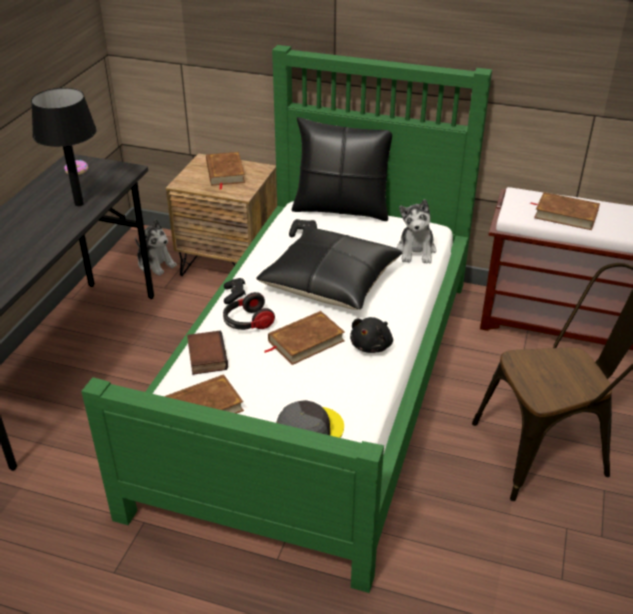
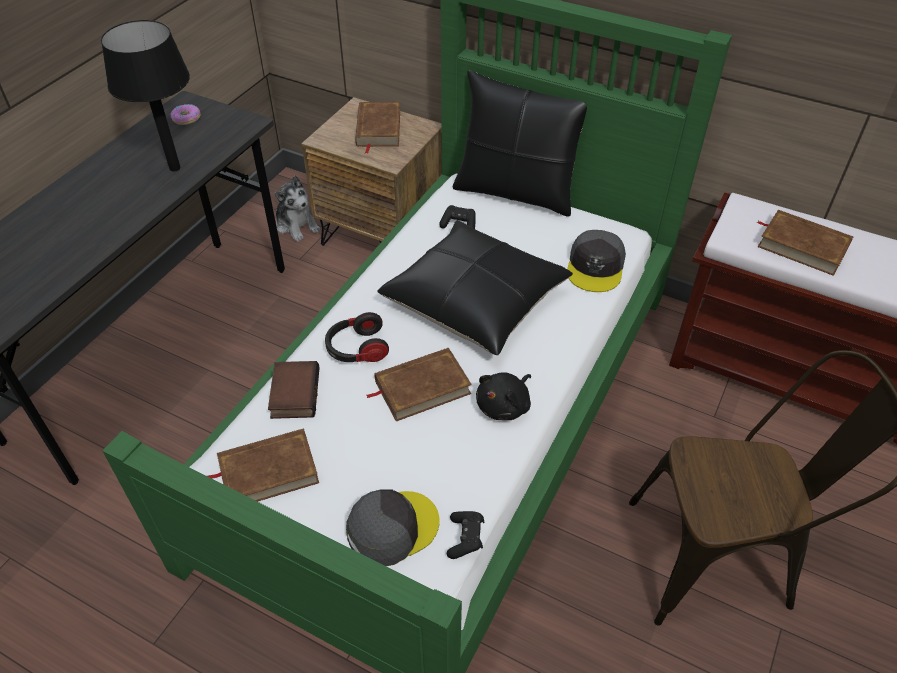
camera: 10 degrees right, 10 degrees up
(235, 295) = (351, 307): black game controller -> black game controller (465, 538)
(416, 251) = (595, 267): plush toy -> grey cap

